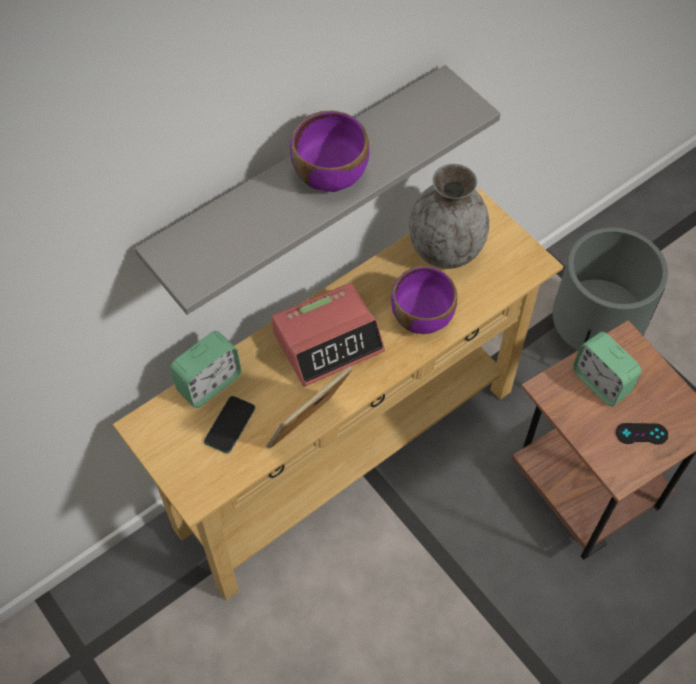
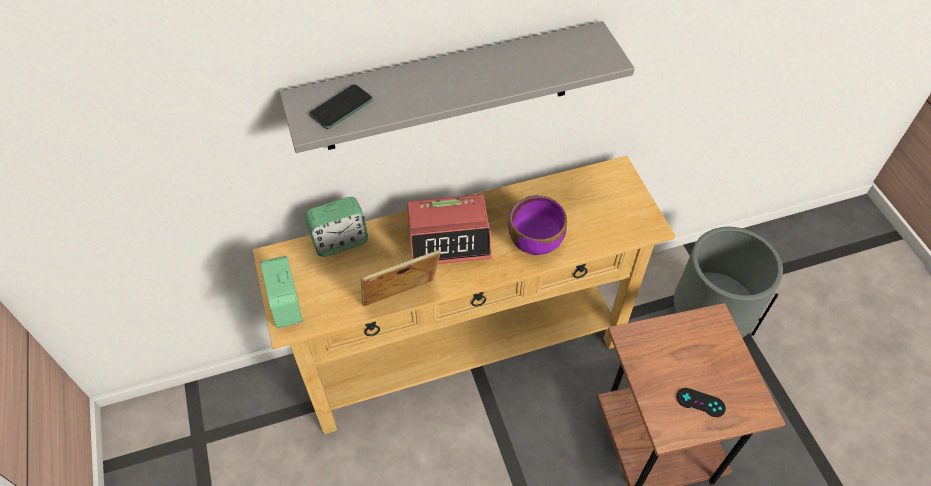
camera: 20 degrees right, 5 degrees down
(230, 425) = (341, 278): phone -> phone (341, 107)
(331, 174) = (465, 78): purple bowl -> none
(445, 250) = (577, 195): grey vase -> none
(601, 382) = (680, 346): alarm clock -> alarm clock (286, 305)

